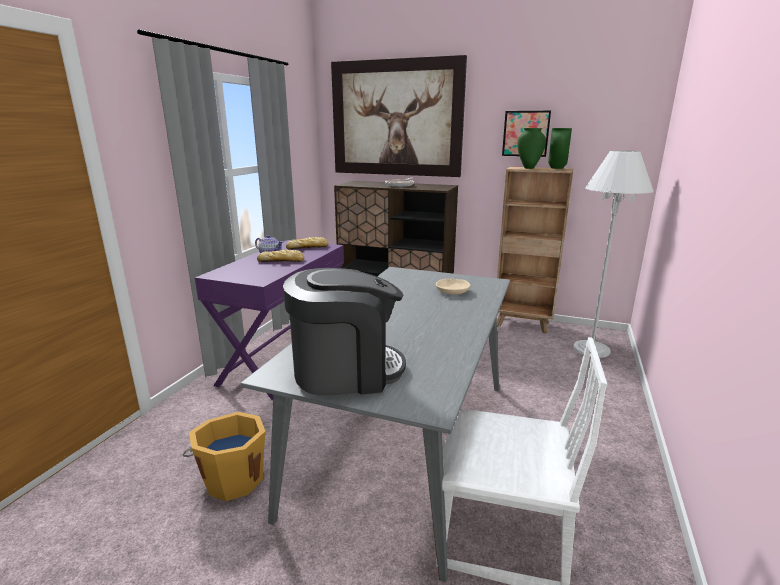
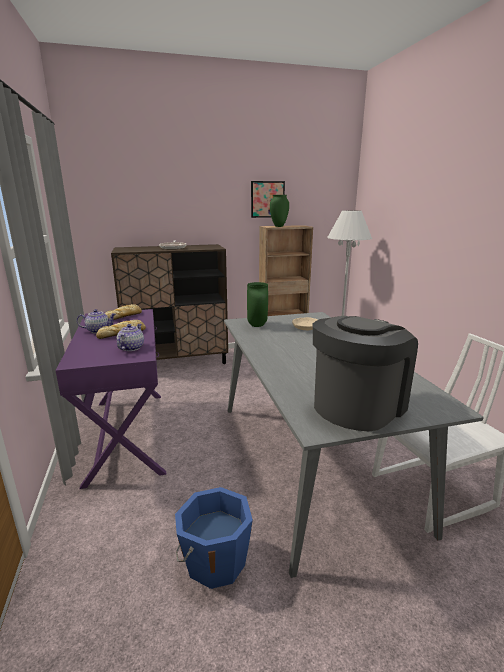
camera: 35 degrees left, 0 degrees up
(234, 478) = (214, 560): orange bucket -> blue bucket
(265, 273) = (131, 348): none -> teapot
(396, 119) = (154, 186): picture -> none
(557, 168) = (296, 225): green vase -> green vase (258, 325)

